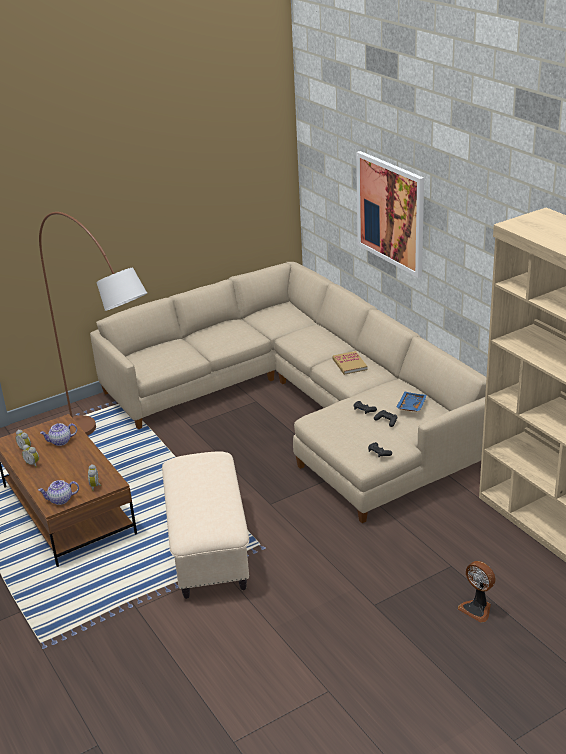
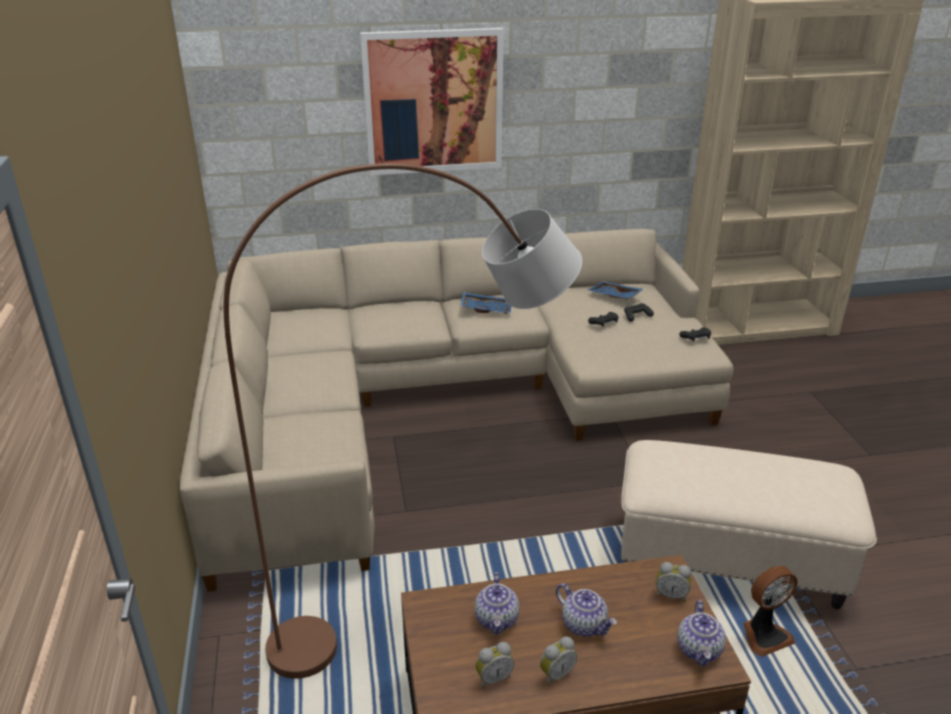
camera: 70 degrees left, 0 degrees up
(65, 465) = (584, 625): none -> teapot
(349, 364) = (486, 308): book -> blue tray
(477, 609) = (882, 396): fan -> fan (764, 635)

